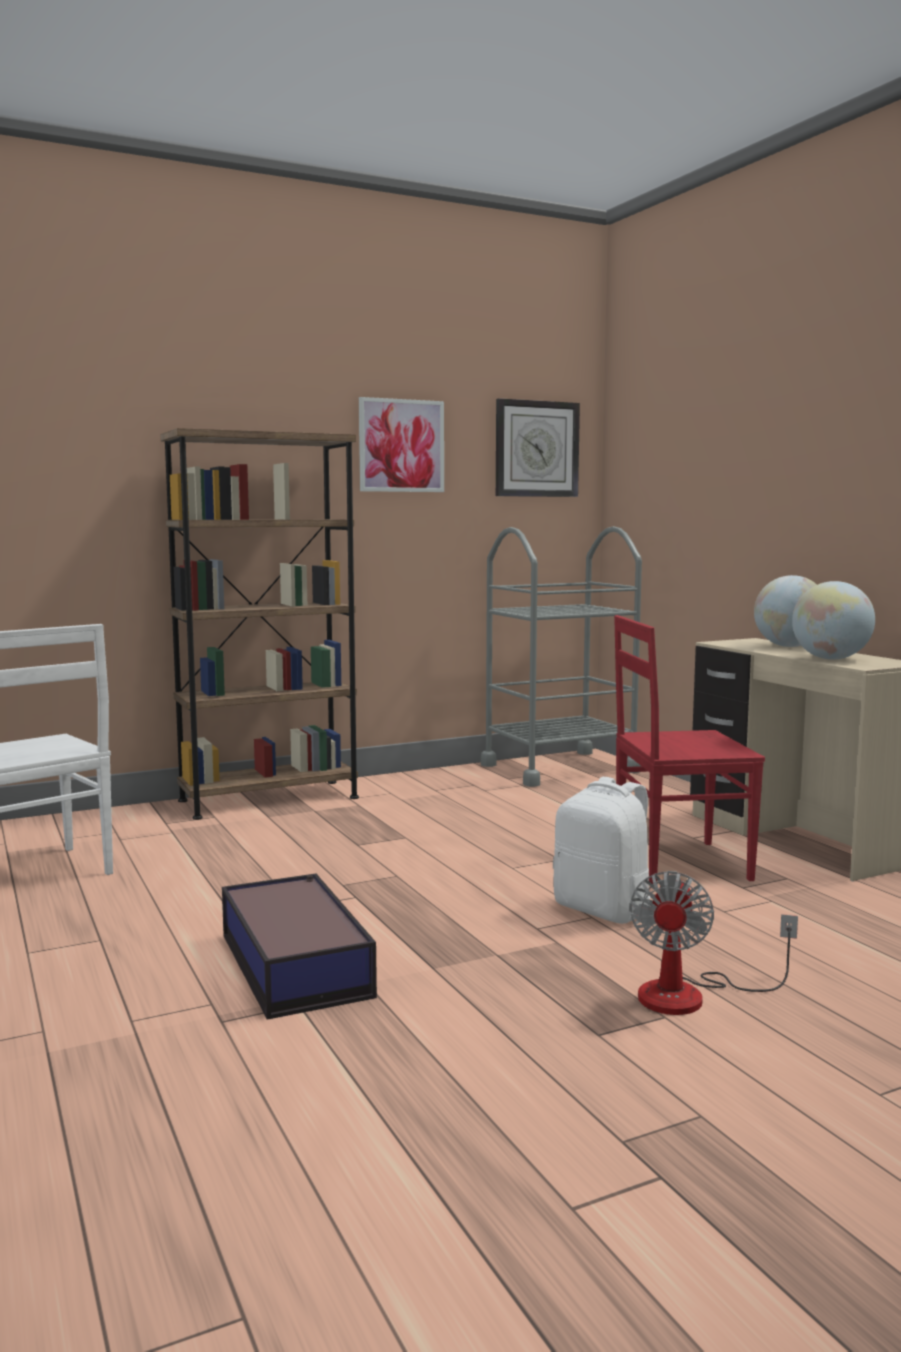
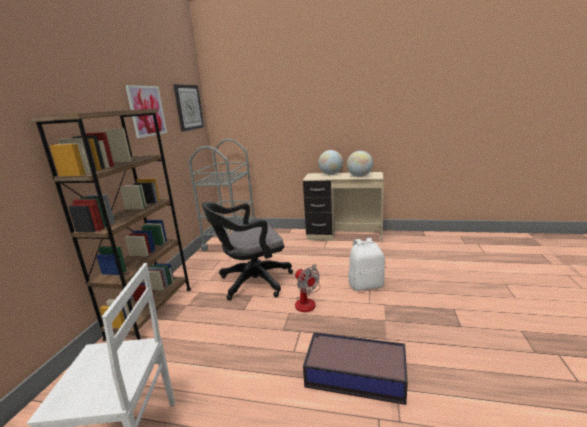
camera: 50 degrees left, 10 degrees up
(444, 825) = (252, 282): none -> black office chair
(677, 863) = (341, 258): red chair -> none
(691, 995) = (441, 298): fan -> fan (307, 301)

